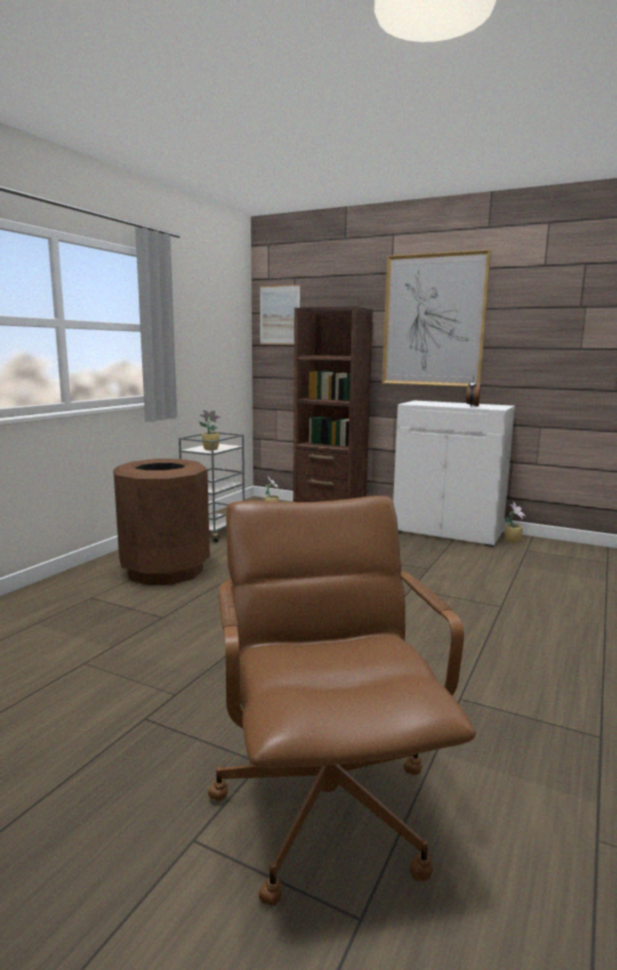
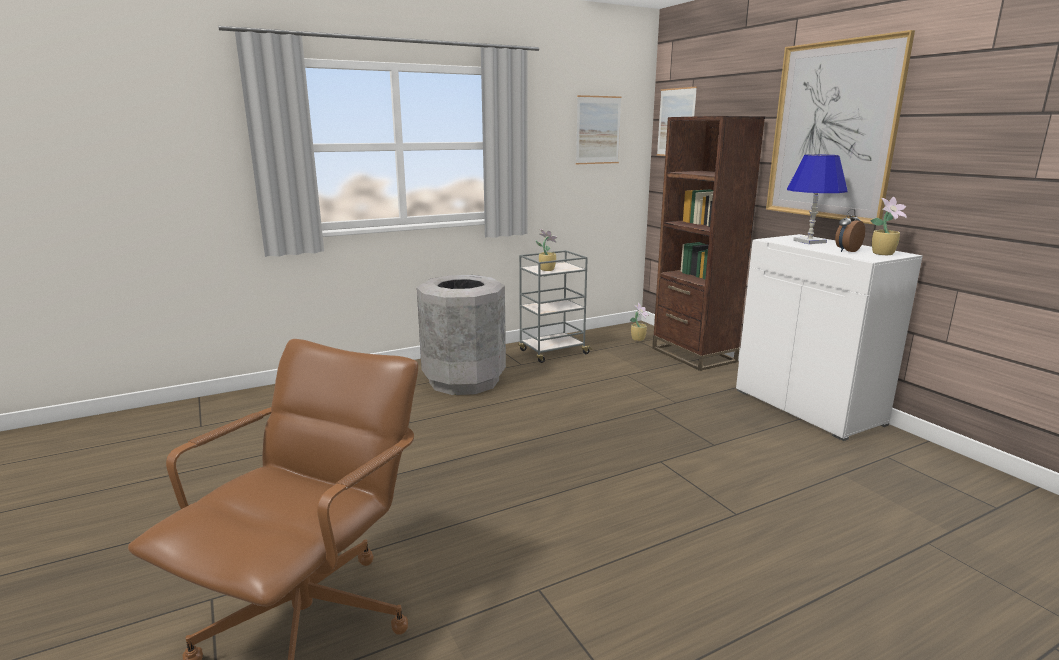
camera: 35 degrees right, 5 degrees up
(165, 570) = (464, 381): brown trash can -> grey trash can
(217, 319) = (598, 130): none -> picture
(435, 403) = (809, 241): none -> blue table lamp
(513, 541) = (885, 440): potted plant -> potted plant (884, 254)

